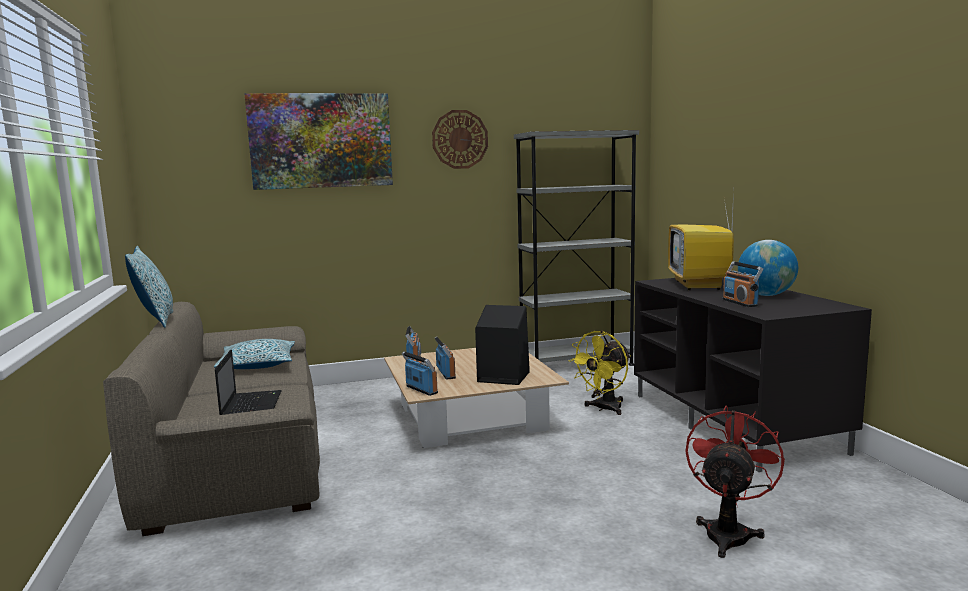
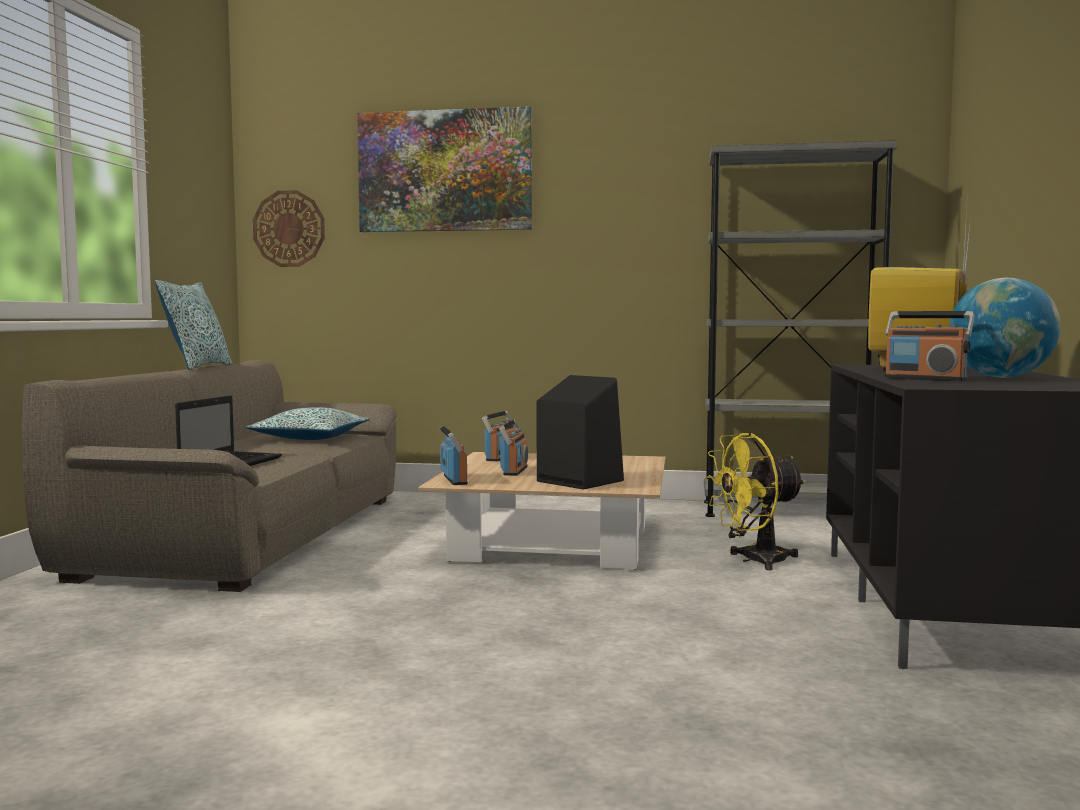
camera: 25 degrees right, 5 degrees down
(460, 139) = (629, 167): wall clock -> wall clock (289, 229)
(728, 532) = (730, 724): red fan -> none
(740, 303) = (925, 379): radio -> radio turned 60 degrees counterclockwise

